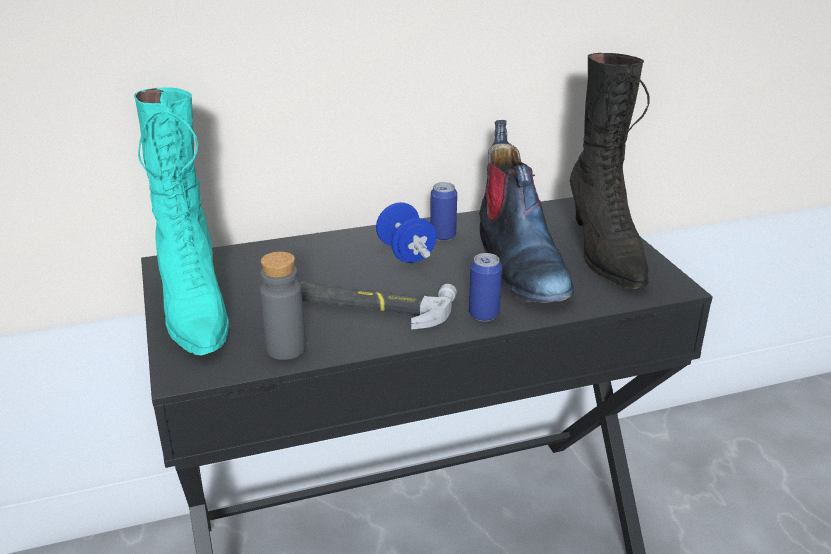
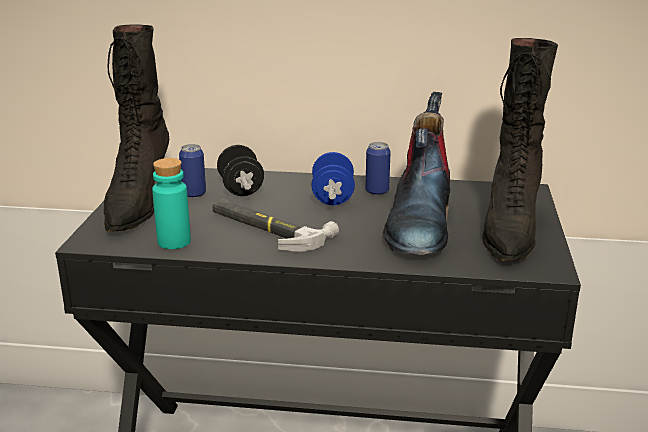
camera: 25 degrees right, 5 degrees down
(194, 310) = (137, 204): turquoise boot -> black boot
(286, 348) = (174, 242): grey bottle -> turquoise bottle
(297, 264) = (241, 189): none -> black dumbbell
(483, 314) = (349, 253): can -> can (194, 194)

